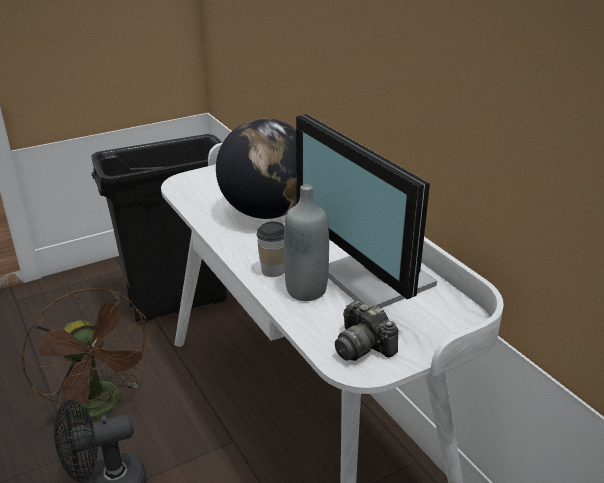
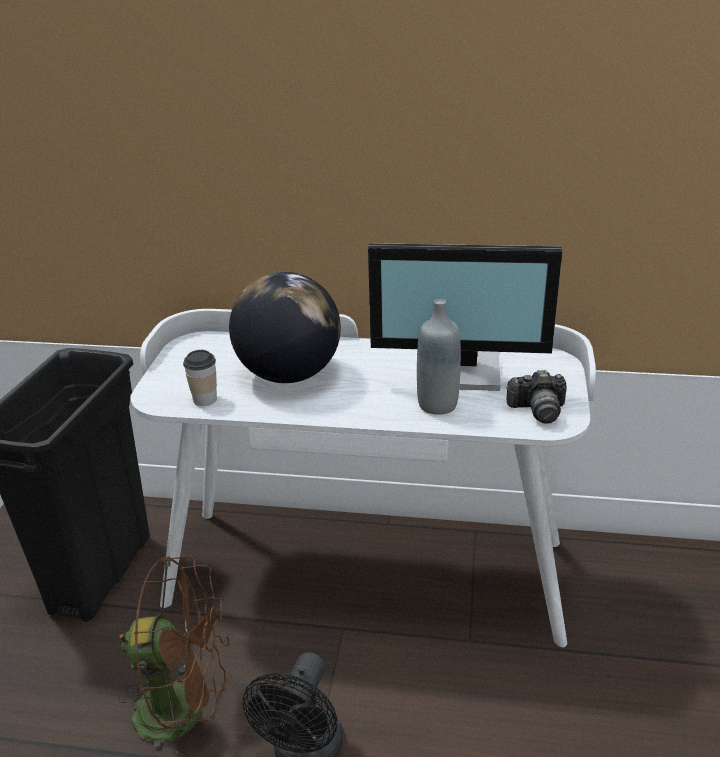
camera: 50 degrees left, 0 degrees up
(273, 270) = (388, 408): cup -> cup (205, 399)

